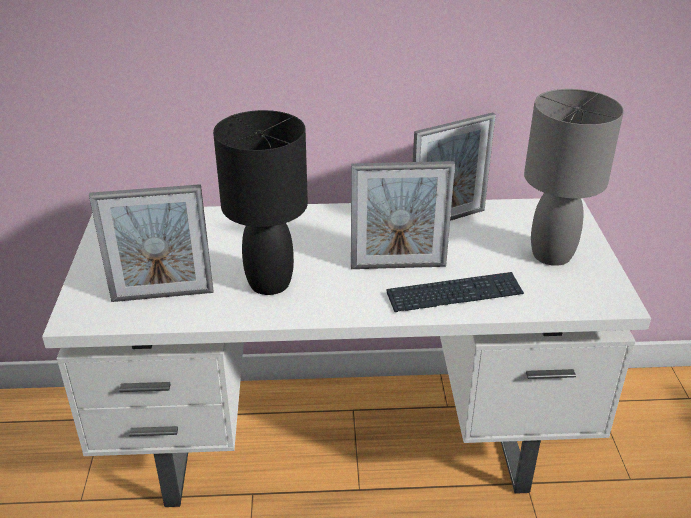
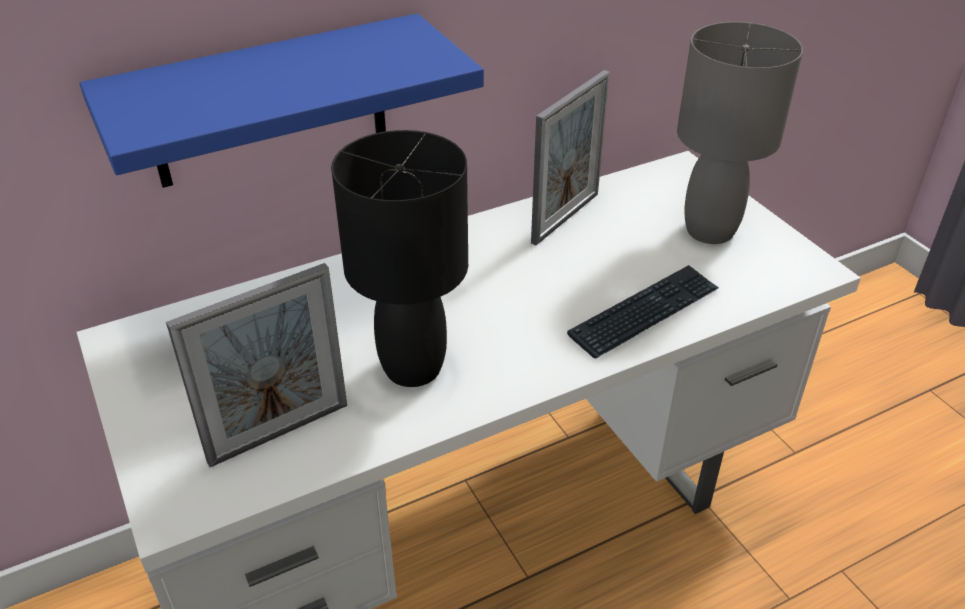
camera: 25 degrees left, 5 degrees up
(237, 86) = (269, 103): none -> blue shelf
(398, 266) = (554, 295): picture frame -> none

